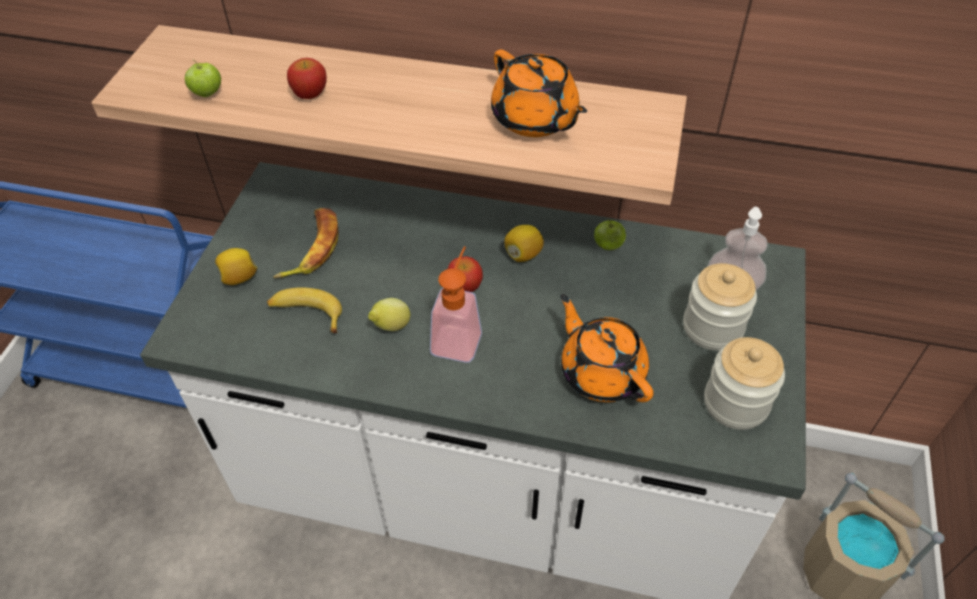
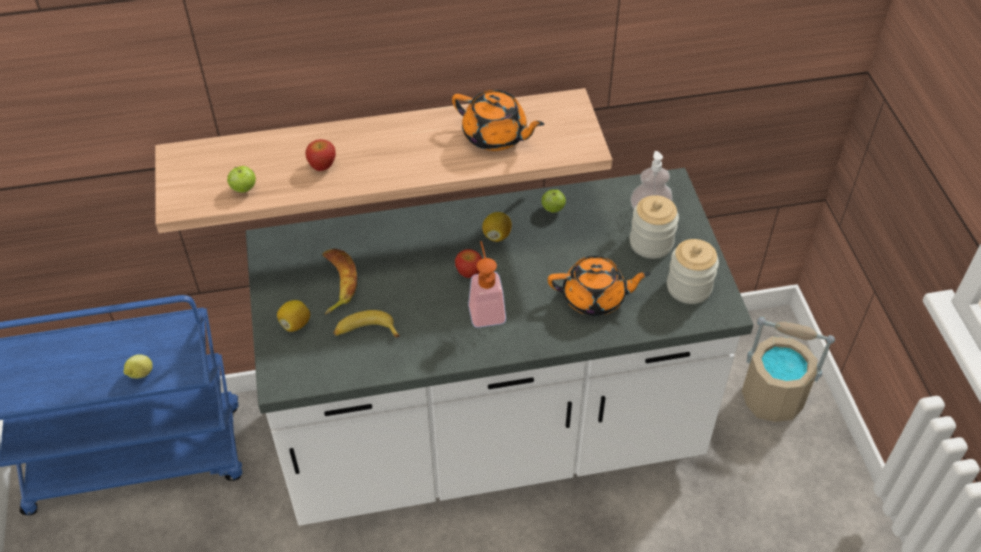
camera: 25 degrees left, 0 degrees up
(390, 327) = (433, 319): lemon -> lemon (140, 375)
(601, 372) = (595, 298): orange teapot -> orange teapot turned 150 degrees clockwise

